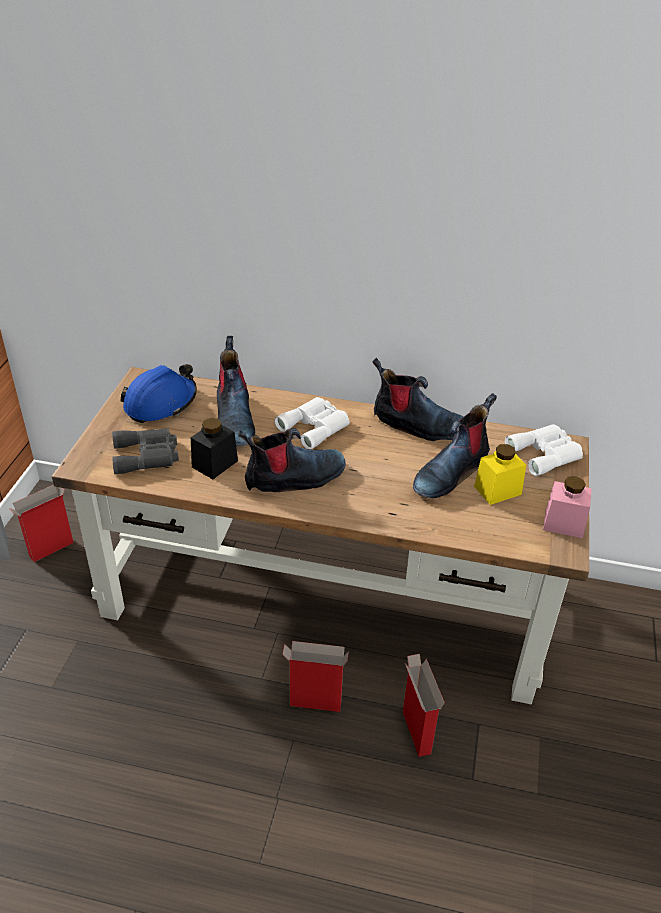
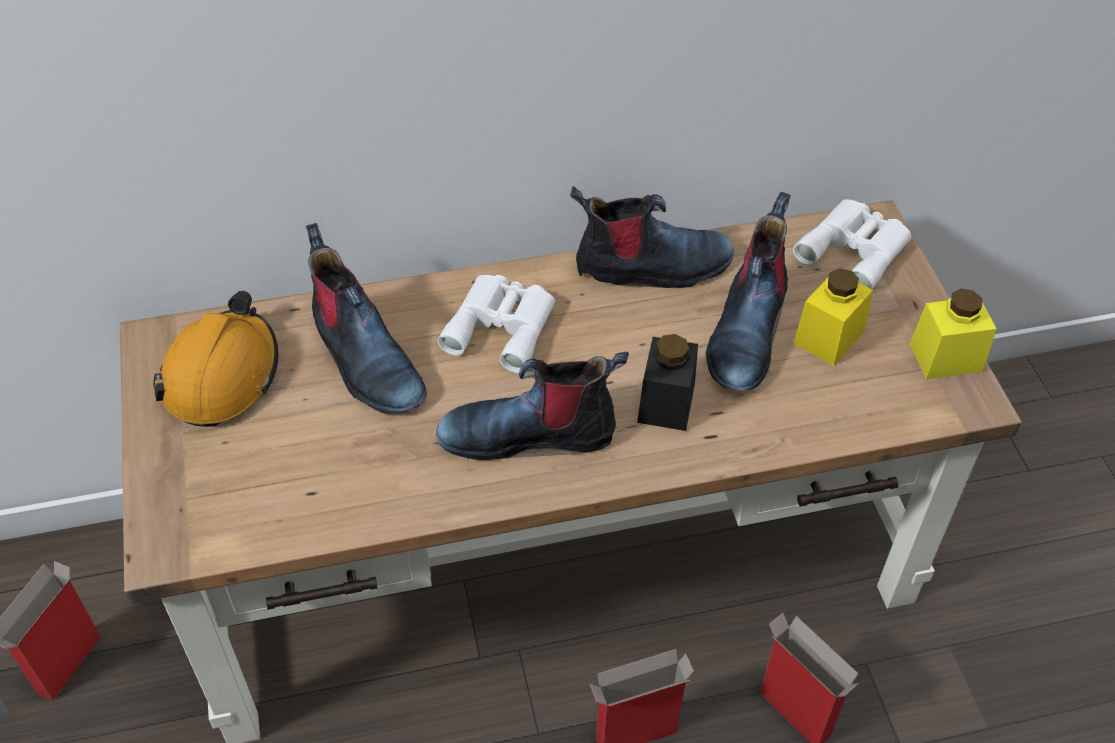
camera: 25 degrees left, 10 degrees up
(148, 456) = (267, 485): grey binoculars -> none
(161, 403) = (221, 375): blue hard hat -> orange hard hat
(215, 464) = (388, 456): black jar -> black jar (666, 403)
(294, 478) = (530, 434): boot -> boot turned 135 degrees counterclockwise
(563, 523) = (946, 357): pink jar -> yellow jar

